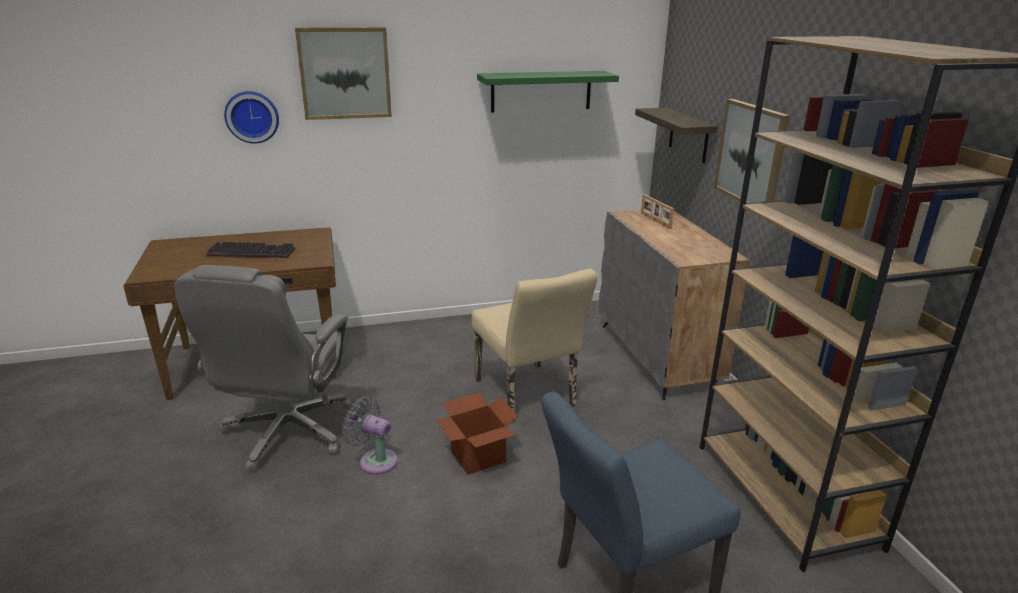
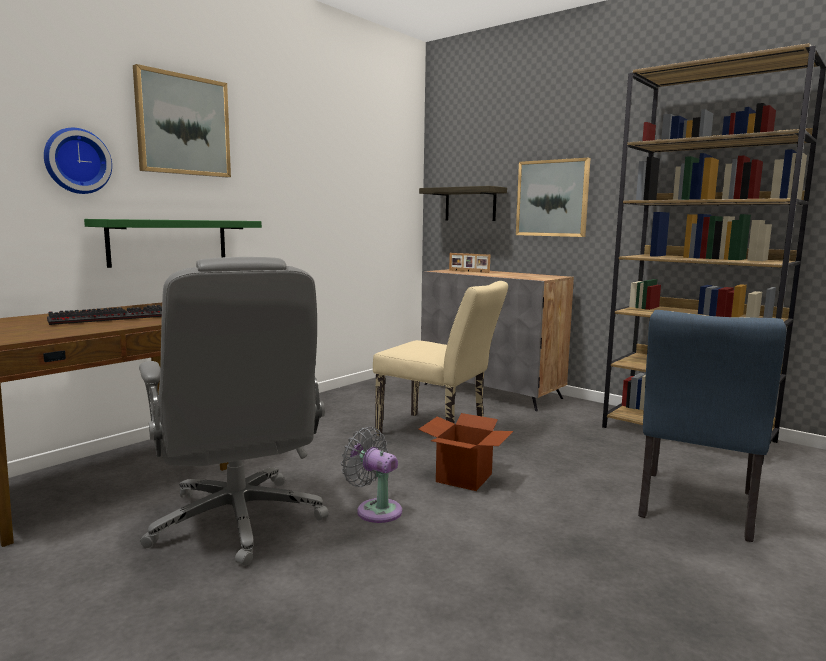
camera: 35 degrees left, 15 degrees down
(375, 460) = (375, 510): grey fan -> grey fan turned 45 degrees clockwise
(541, 91) = (348, 168): green shelf -> green shelf (169, 242)

